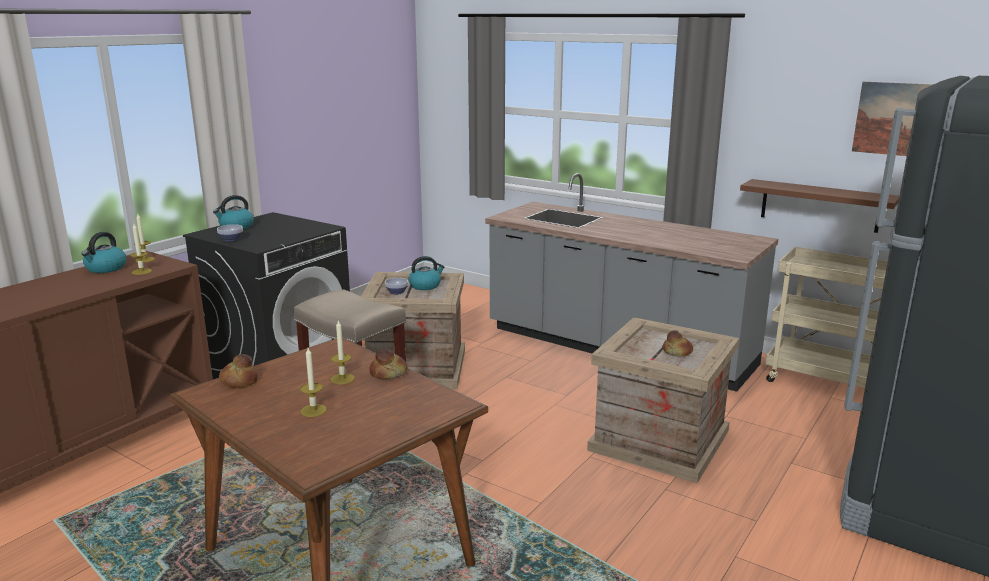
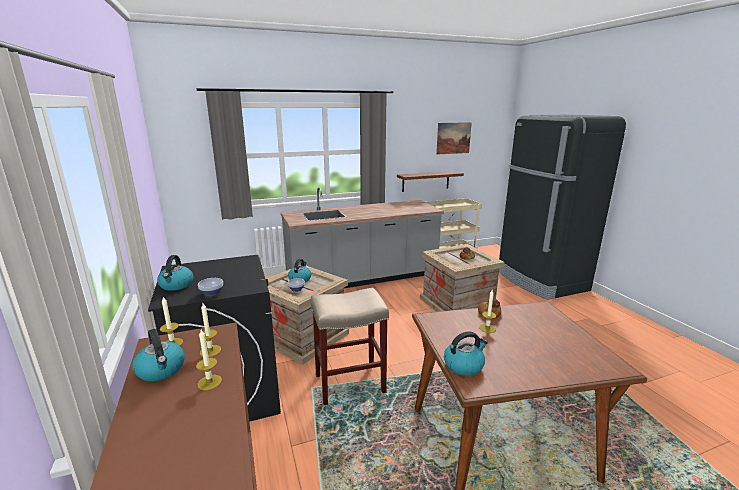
camera: 55 degrees left, 0 degrees up
(239, 381) = (464, 365): bread -> kettle
(313, 410) = (531, 348): candle -> candle (209, 382)

